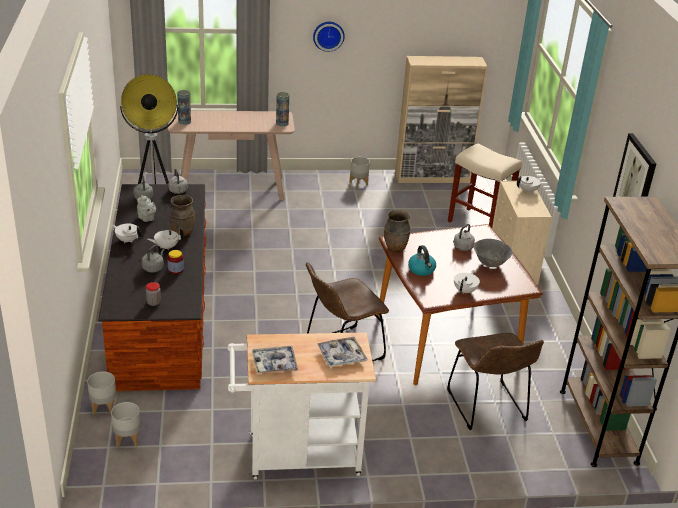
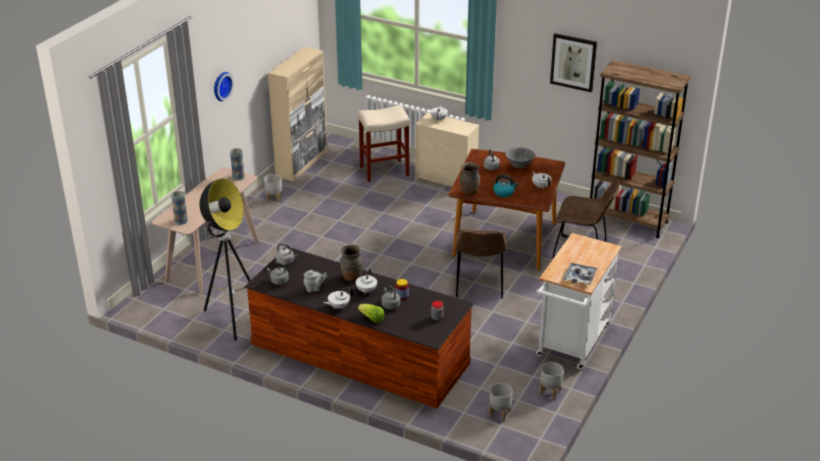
camera: 55 degrees left, 0 degrees up
(104, 407) = (454, 415): grey planter -> grey planter (549, 392)
(121, 264) = (372, 319): none -> lettuce
(341, 356) = (590, 250): tray -> none

